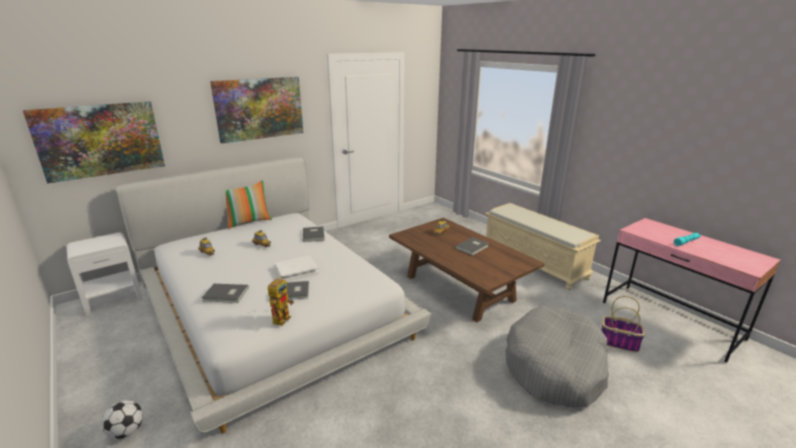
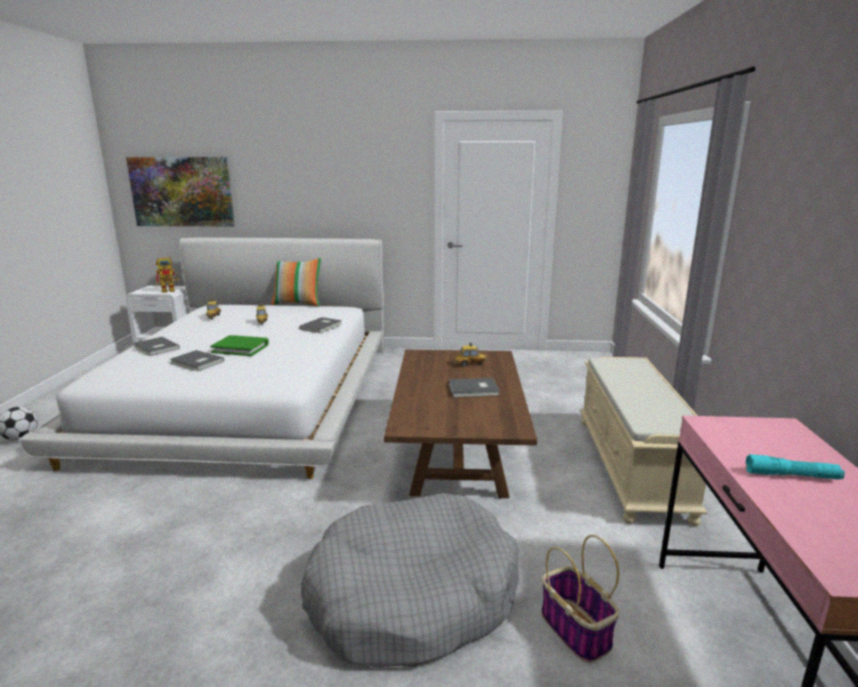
camera: 40 degrees right, 5 degrees down
(259, 108) = (339, 175): picture -> none
(282, 317) = (150, 378): toy robot -> toy robot (171, 290)
(296, 270) = (241, 348): white book -> green book

